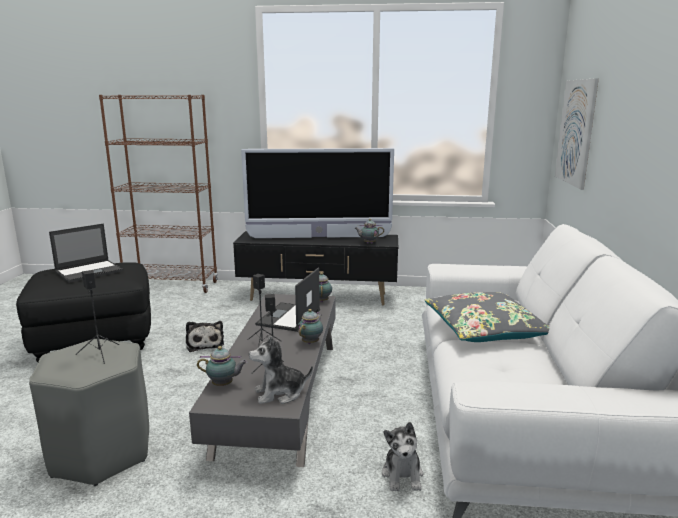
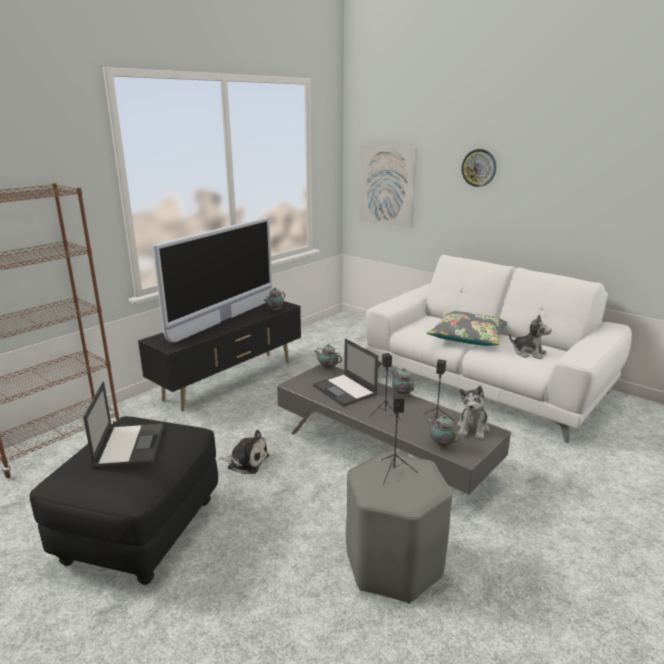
camera: 55 degrees left, 5 degrees up
(224, 385) = (441, 445): teapot -> teapot turned 75 degrees counterclockwise
(402, 475) = (518, 441): plush toy -> plush toy (528, 353)
(637, 101) = (479, 168): none -> wall clock

